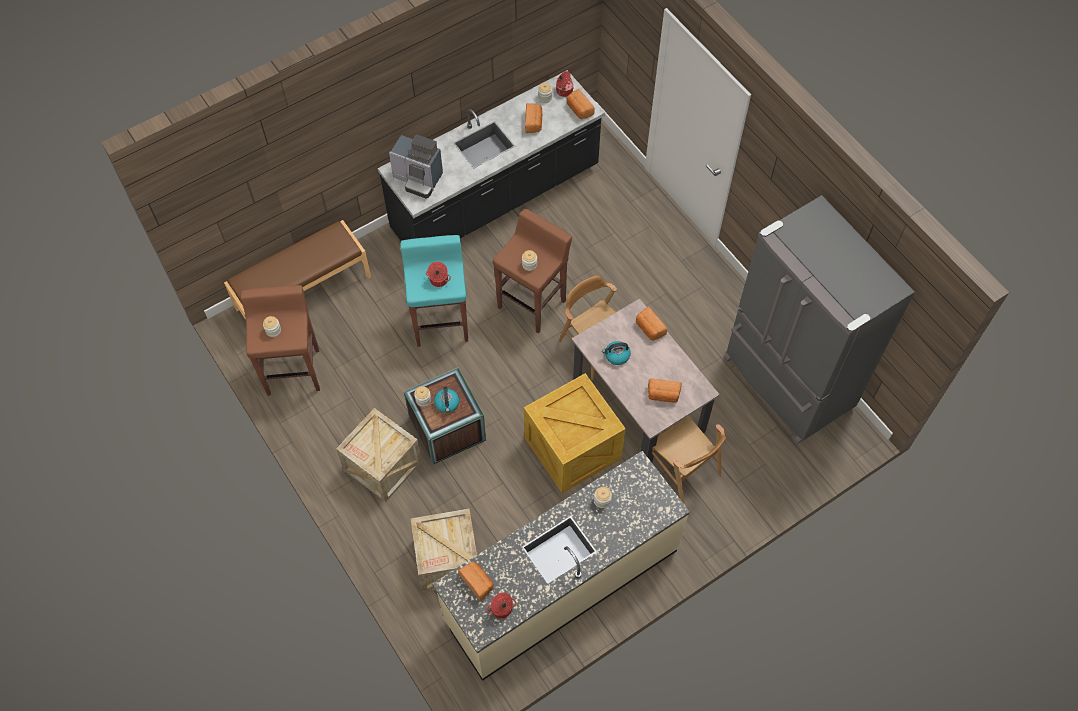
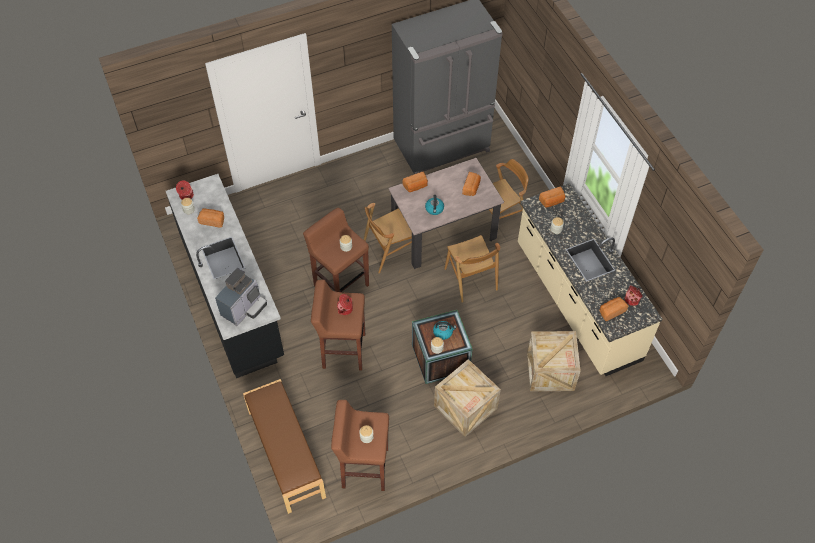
camera: 80 degrees left, 5 degrees down
(441, 322) = (343, 351): turquoise stool -> brown stool
(571, 448) = (470, 279): crate -> brown chair
(579, 110) = (210, 189): bread -> bread (552, 201)

